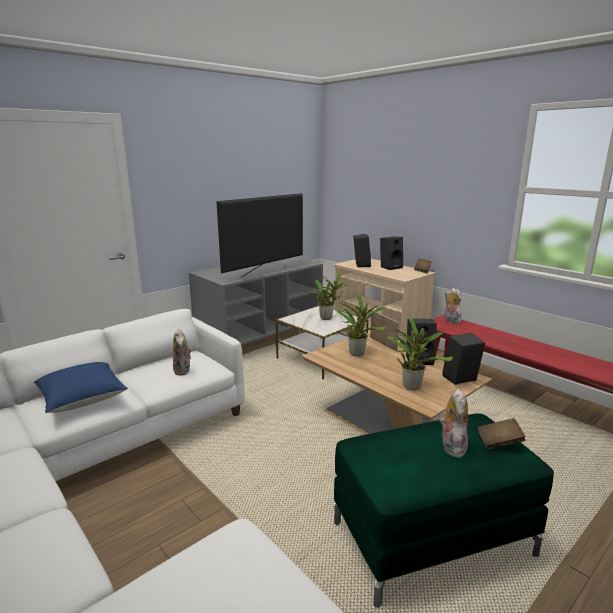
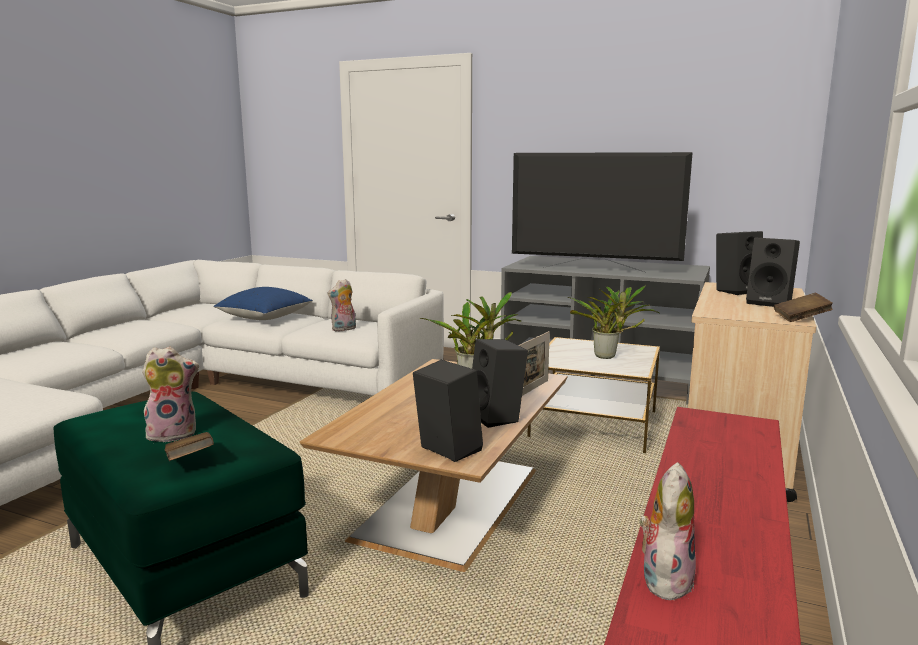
camera: 65 degrees right, 5 degrees down
(411, 385) = (392, 421): potted plant -> none
(451, 321) = (746, 427): plush toy -> plush toy (664, 579)

